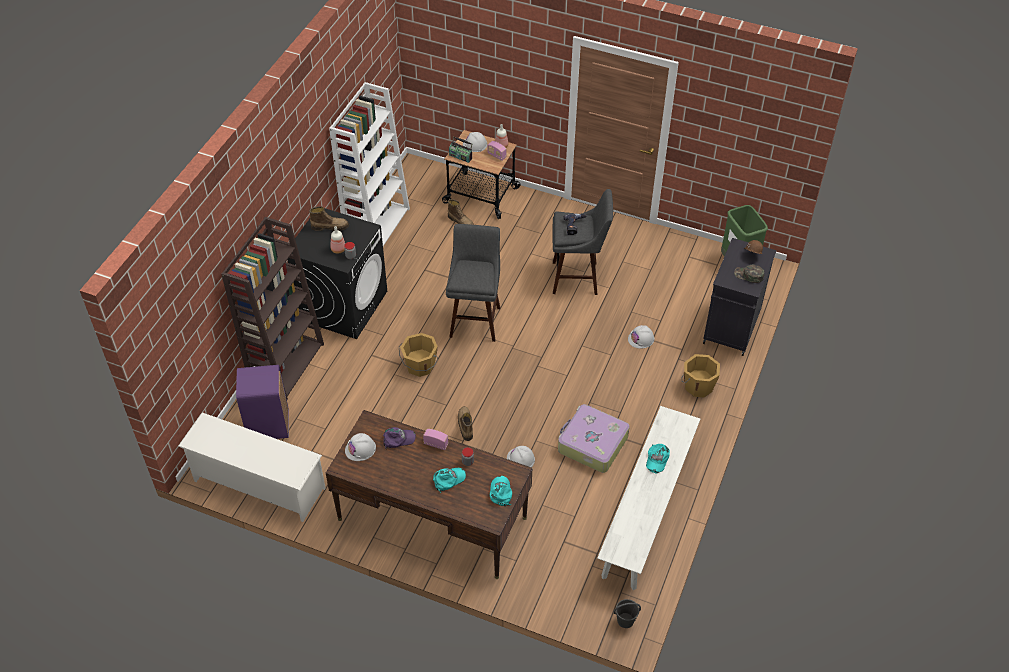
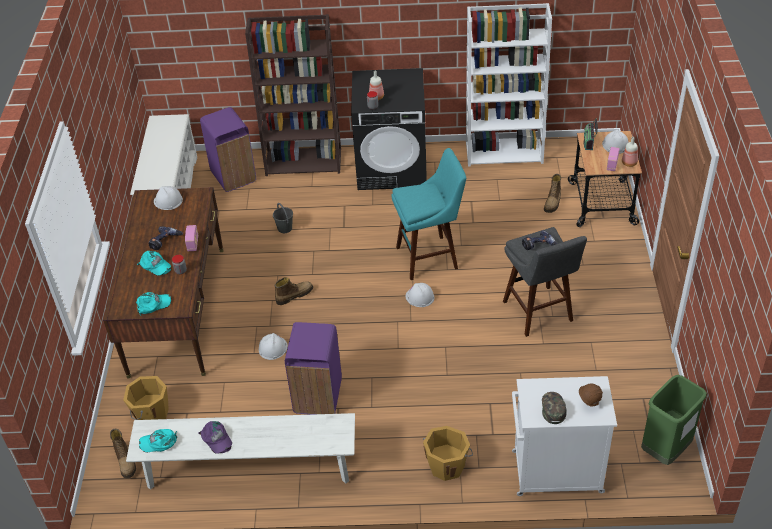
camera: 70 degrees right, 5 degrees down
(330, 226) = (401, 83): boot -> boot (126, 461)
(398, 439) = (188, 219): purple cap -> purple cap (216, 439)
(420, 366) = (349, 240): orange bucket -> orange bucket (151, 413)
(420, 464) = (166, 242): none -> power drill
(475, 319) = (430, 257): grey stool -> turquoise stool
(592, 444) = (317, 396): suitcase -> purple trash can
(625, 620) = (109, 492): grey bucket -> grey bucket (284, 228)
(641, 339) = (485, 393): white hard hat -> white hard hat (419, 297)
(657, 459) = (278, 431): turquoise cap -> turquoise cap (159, 442)
(731, 328) = (555, 472): black cabinet -> white cabinet

